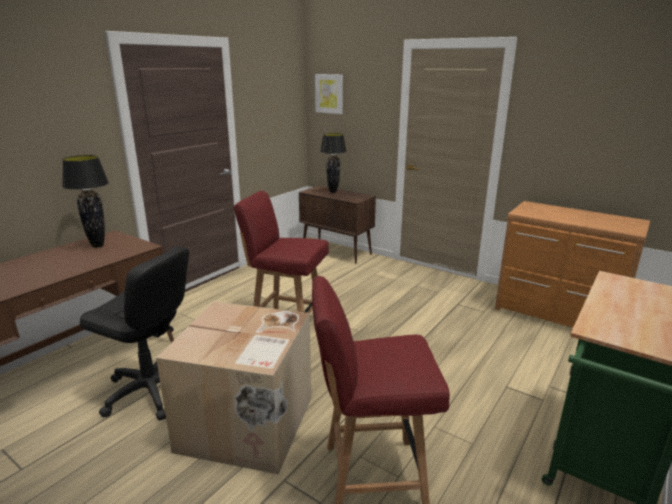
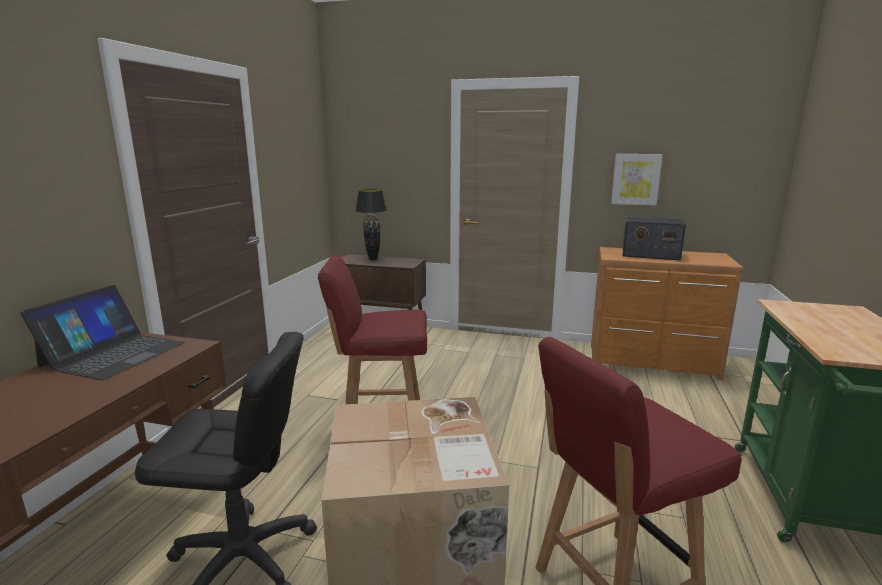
camera: 20 degrees left, 5 degrees down
(98, 245) = (114, 354): black table lamp -> laptop
(329, 93) = (358, 143): picture -> picture (635, 179)
(563, 214) = (650, 254): none -> radio

